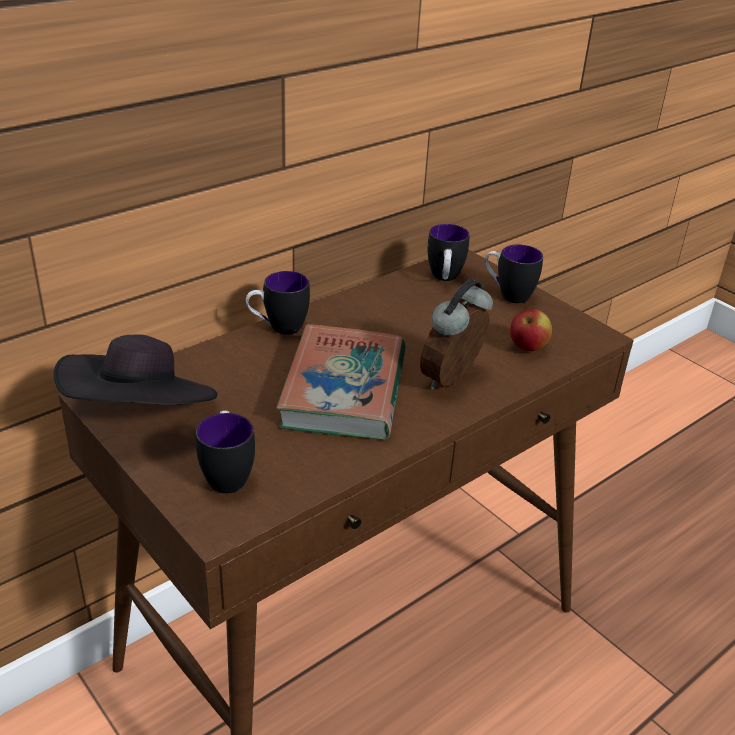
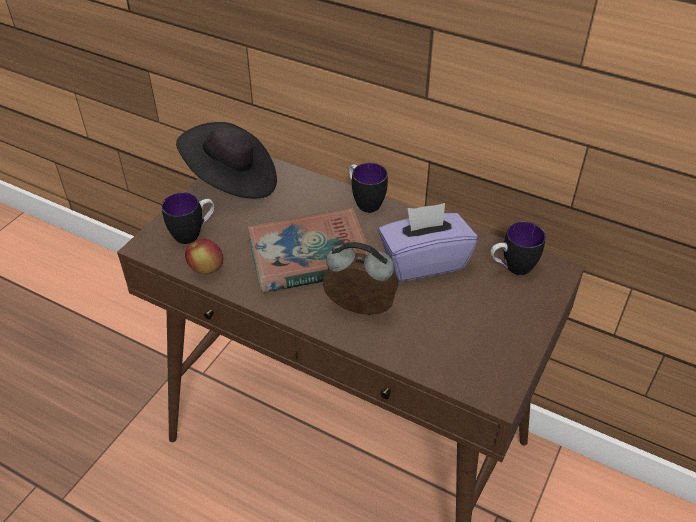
camera: 70 degrees right, 10 degrees up
(403, 320) = (424, 261): none -> purple tissue box
(507, 294) = (519, 315): mug -> none
(527, 348) = (439, 347): apple -> apple (206, 269)

